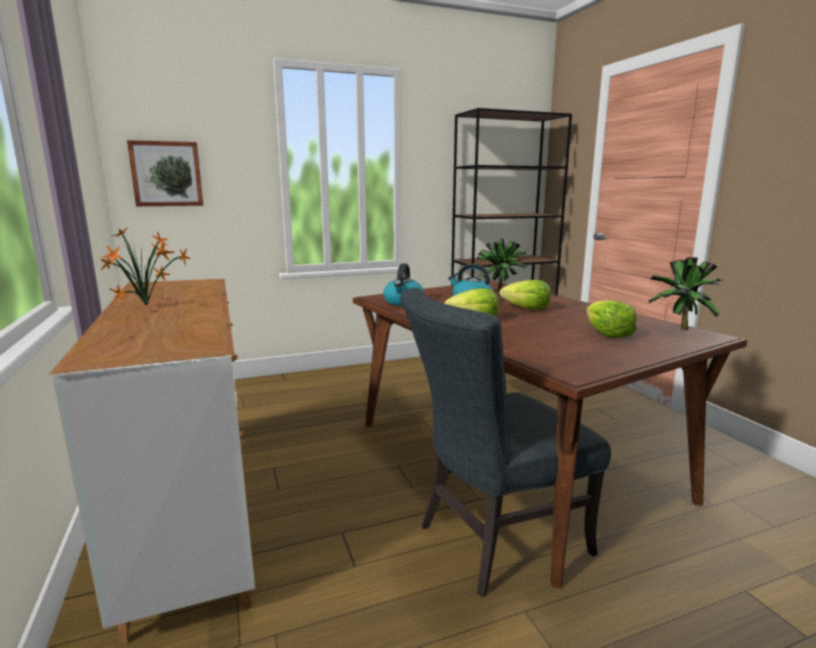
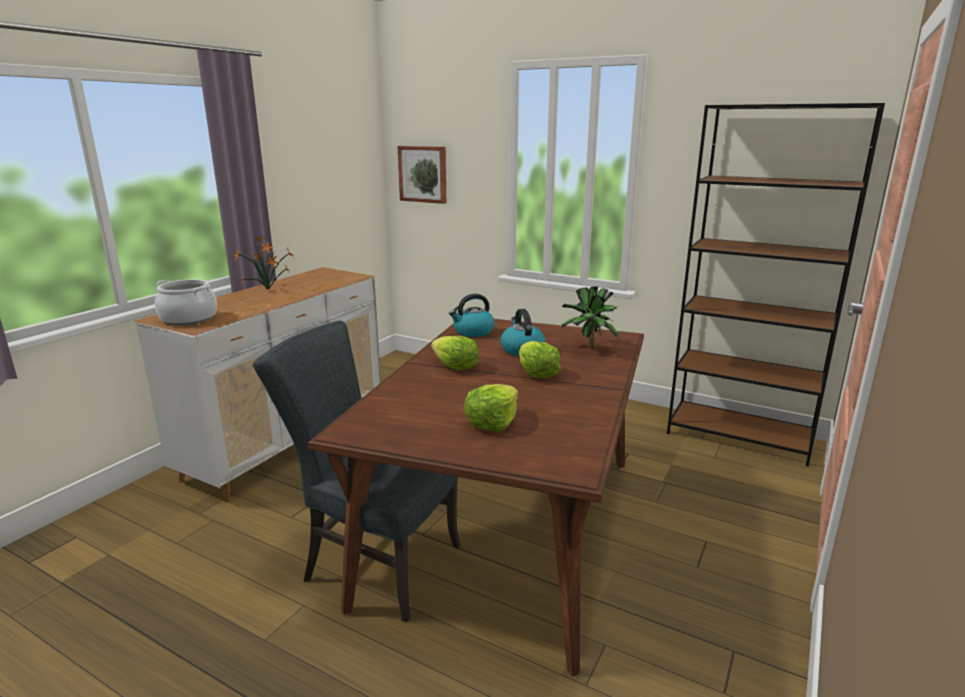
camera: 50 degrees right, 5 degrees up
(150, 346) = (189, 318): none -> cooking pot
(679, 329) = (575, 451): potted plant -> none

